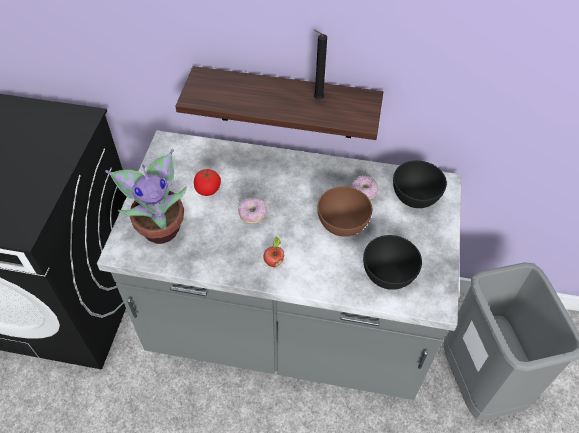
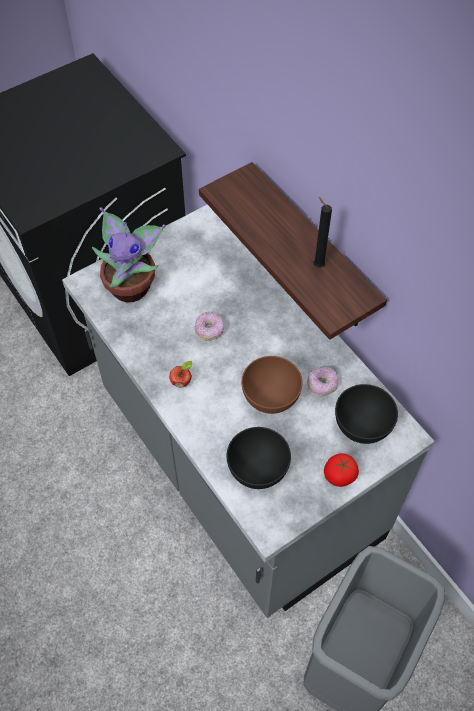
camera: 45 degrees right, 5 degrees up
(208, 189) = (199, 282): tomato -> tomato (339, 476)

